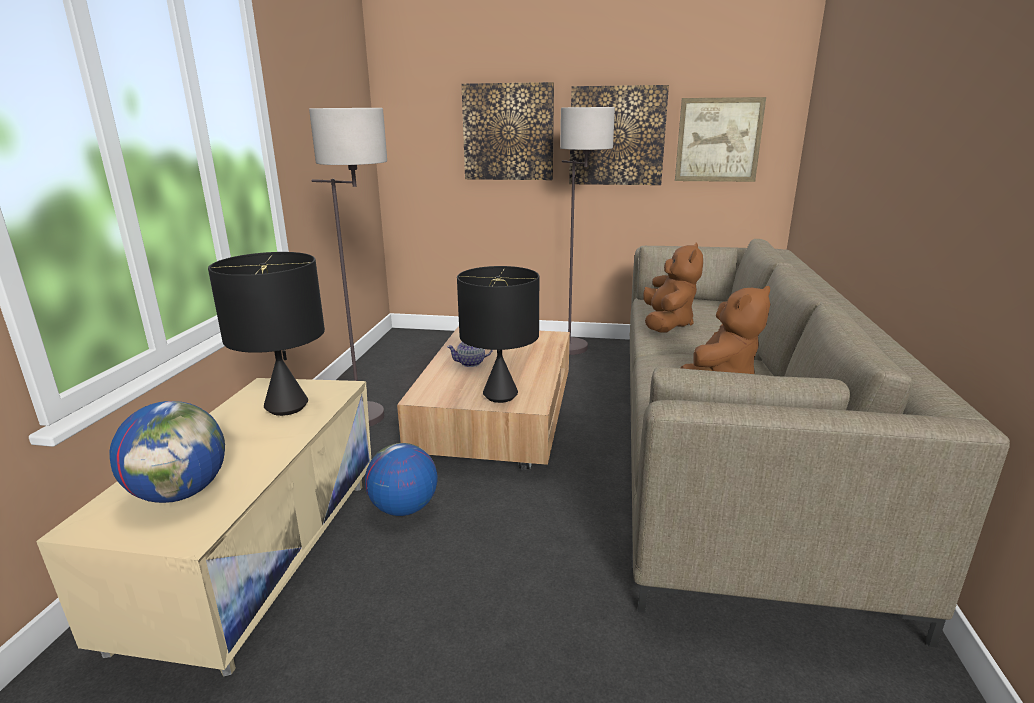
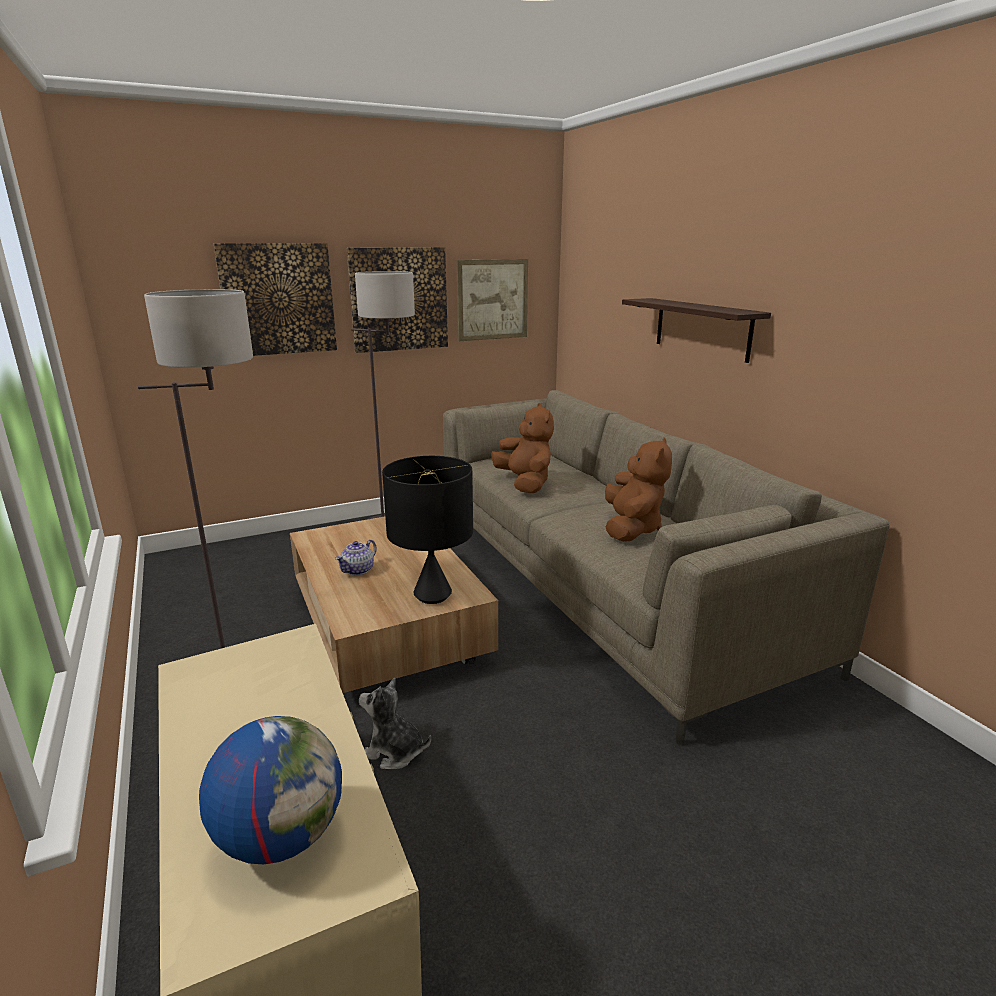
camera: 35 degrees left, 0 degrees up
(286, 408) = (265, 686): black table lamp -> none
(403, 508) = (393, 752): globe -> plush toy
(893, 169) = (702, 328): none -> shelf

